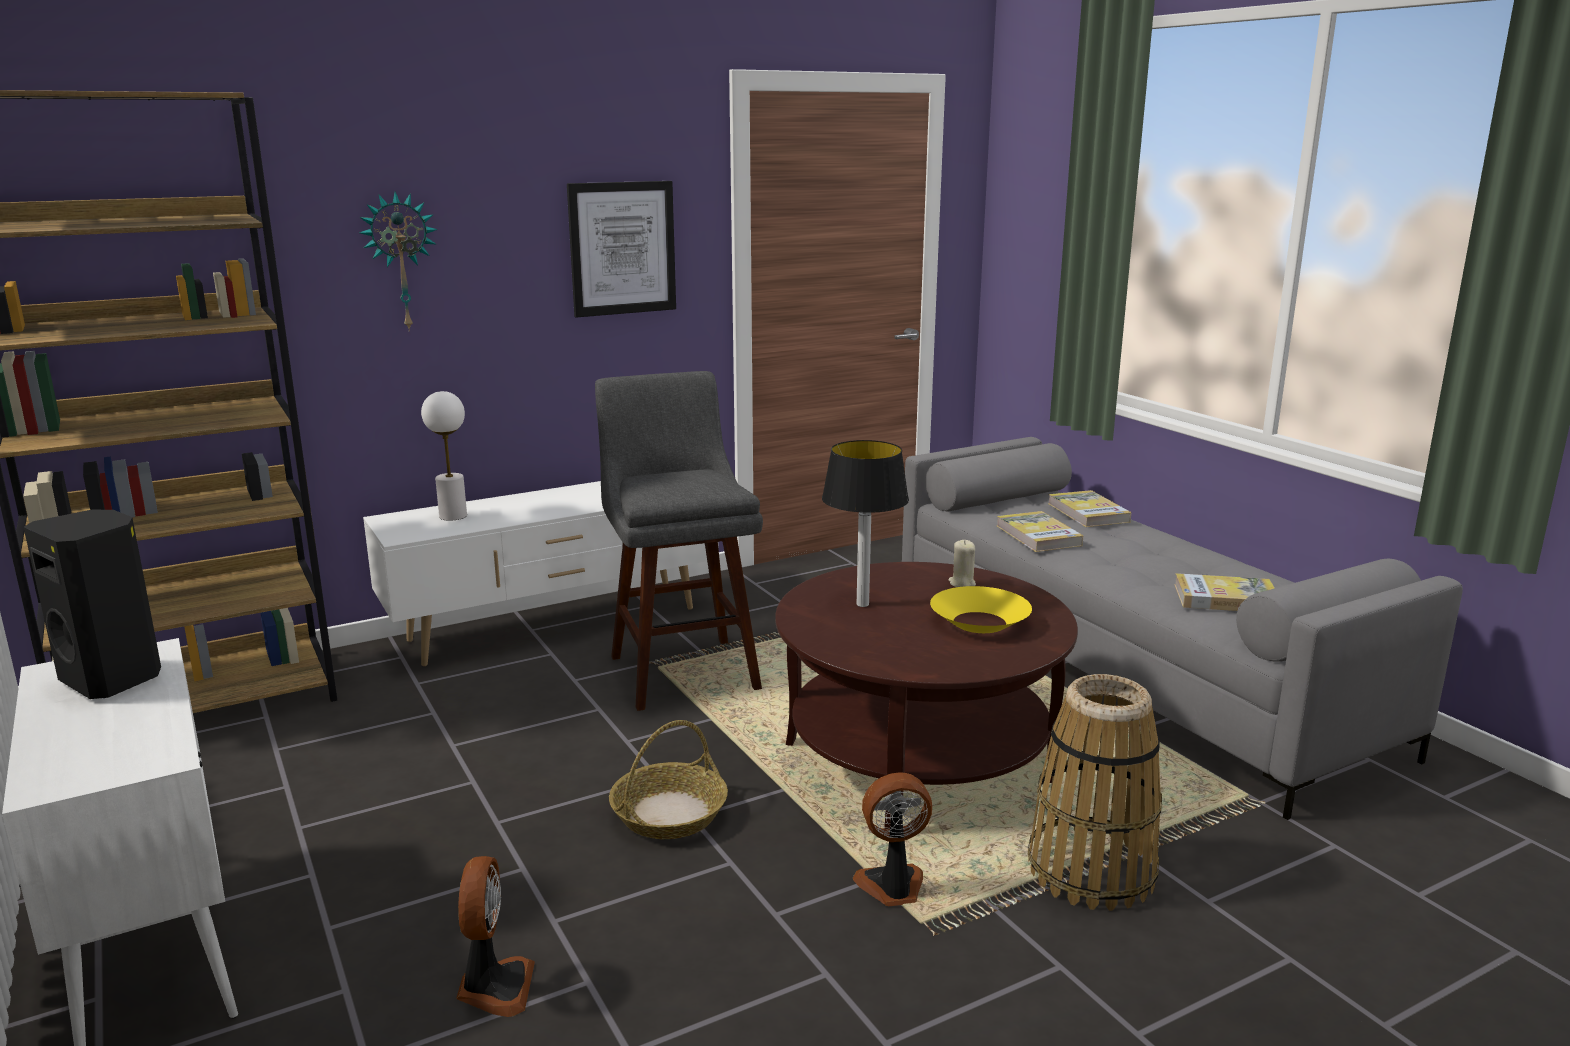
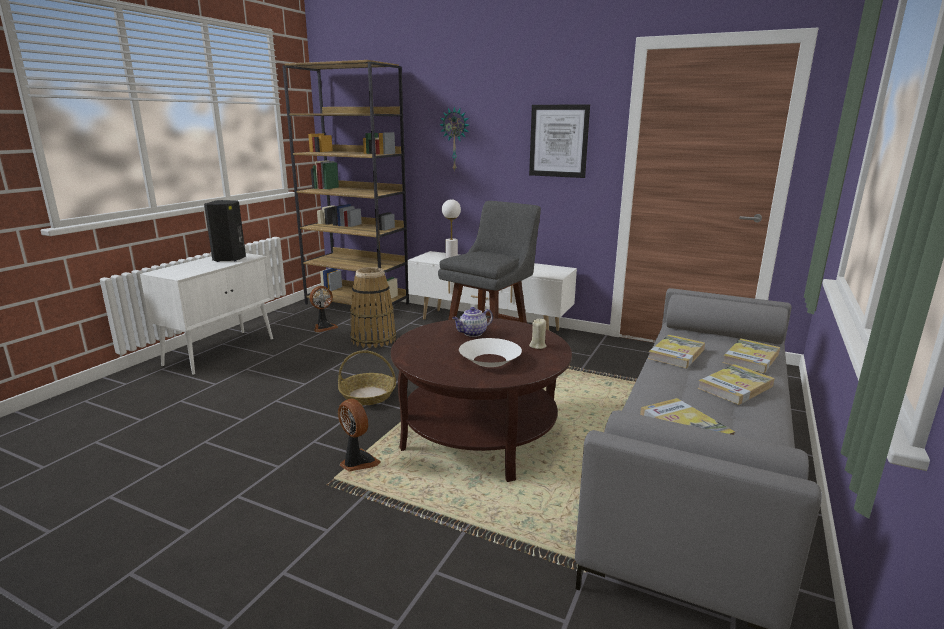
camera: 55 degrees right, 0 degrees up
(494, 987) = (229, 405): fan -> fan (324, 327)
(863, 604) = (472, 333): table lamp -> teapot
(979, 622) = (489, 360): yellow bowl -> white bowl
(1091, 871) = (427, 518): basket -> basket (373, 339)
(1152, 545) = (735, 387): none -> book

